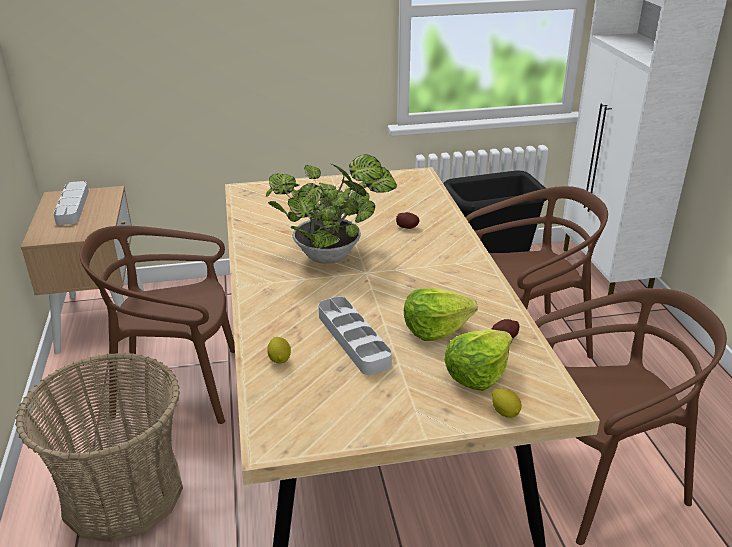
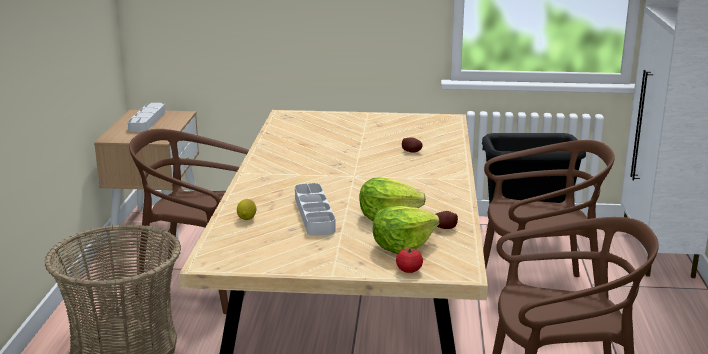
camera: 15 degrees right, 10 degrees down
(333, 255) = (333, 162): potted plant -> none
(505, 412) = (409, 270): lemon -> tomato

